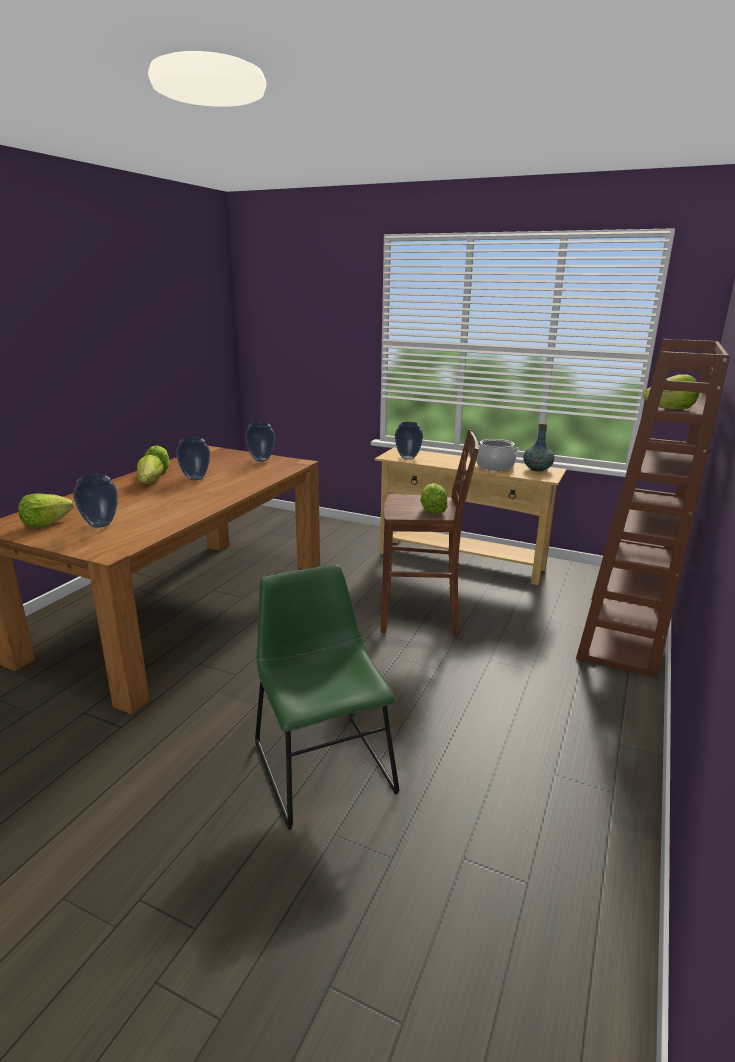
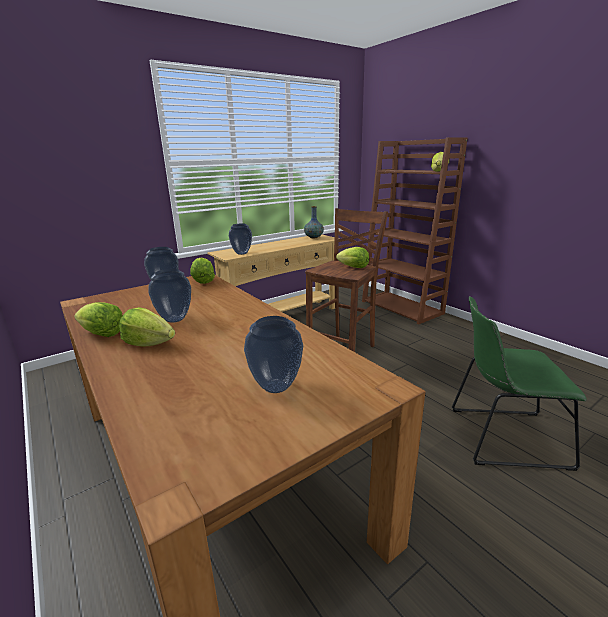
camera: 60 degrees left, 0 degrees up
(46, 523) = (223, 433): lettuce -> lettuce (203, 281)
(494, 466) = (294, 242): cooking pot -> none

